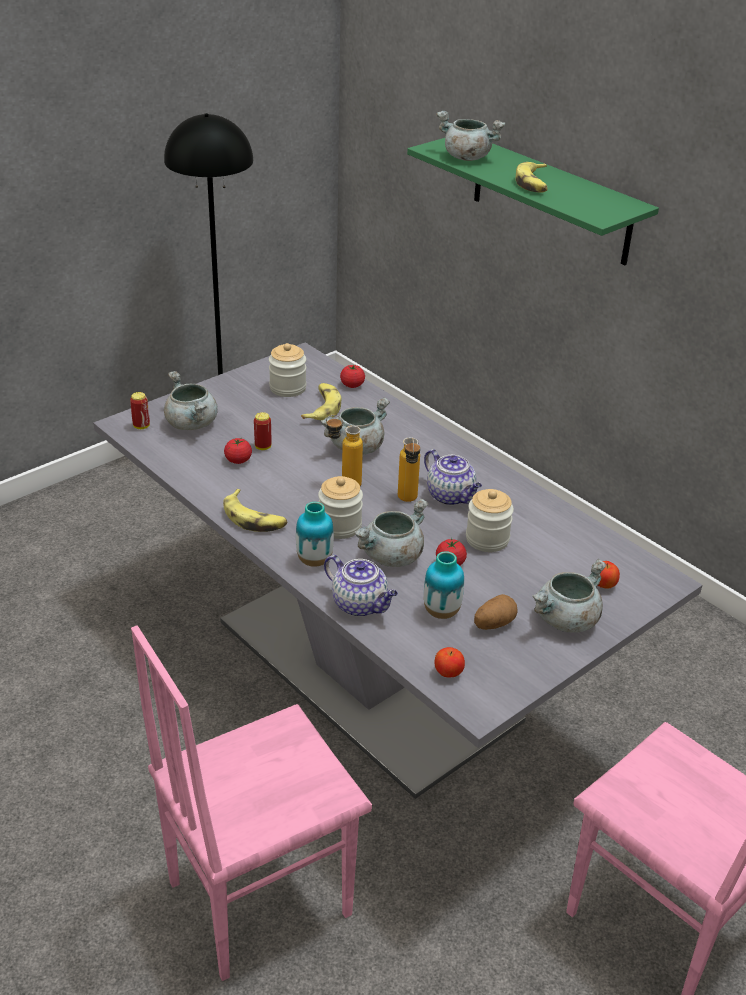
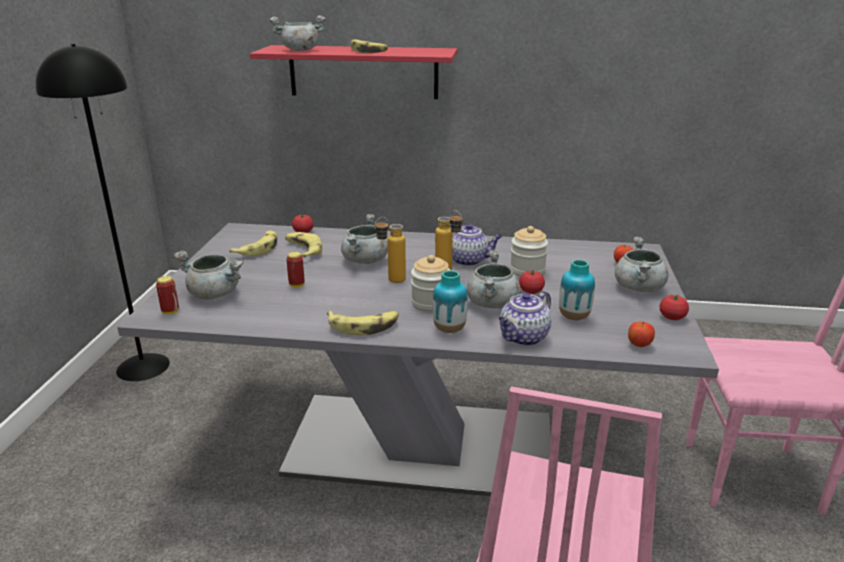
camera: 40 degrees left, 10 degrees down
(238, 460) = (291, 299): tomato -> tomato (672, 317)
(287, 388) = (258, 249): jar -> banana
(361, 605) = (523, 338): teapot -> teapot turned 135 degrees clockwise
(493, 623) = (610, 308): potato -> none
(551, 199) = (363, 72): green shelf -> red shelf

